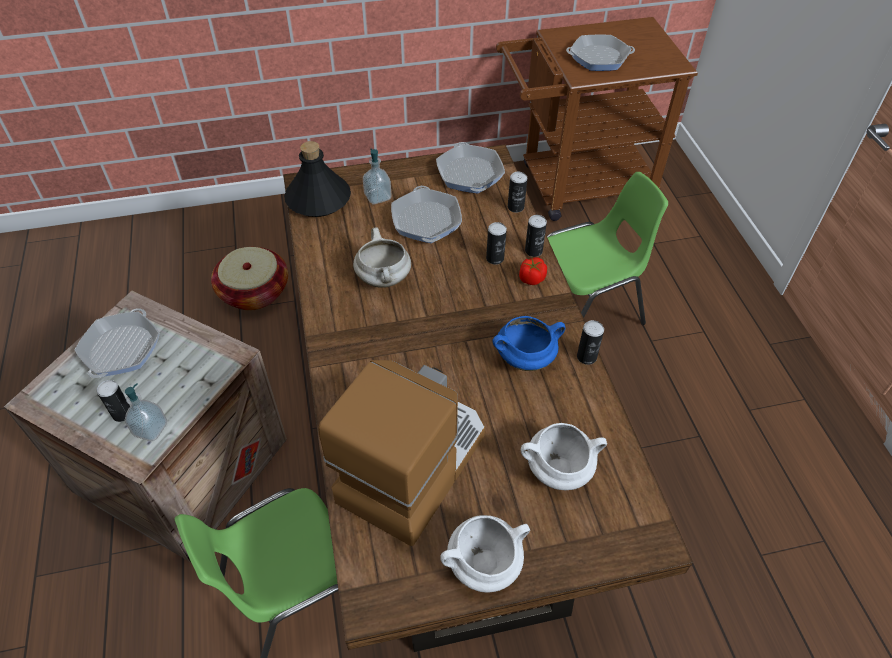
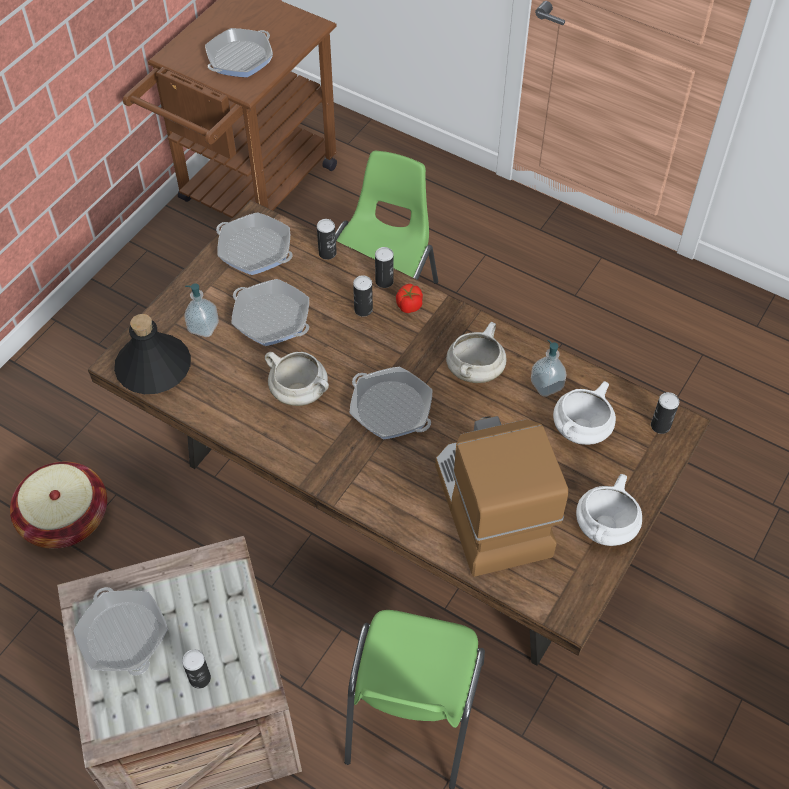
camera: 45 degrees left, 5 degrees up
(150, 429) = (240, 667): soap dispenser -> soap dispenser (546, 385)
(430, 336) = (391, 408): none -> frying pan
(525, 358) = (474, 370): blue cooking pot -> white cooking pot
(586, 357) = (512, 336): can -> can (660, 425)

